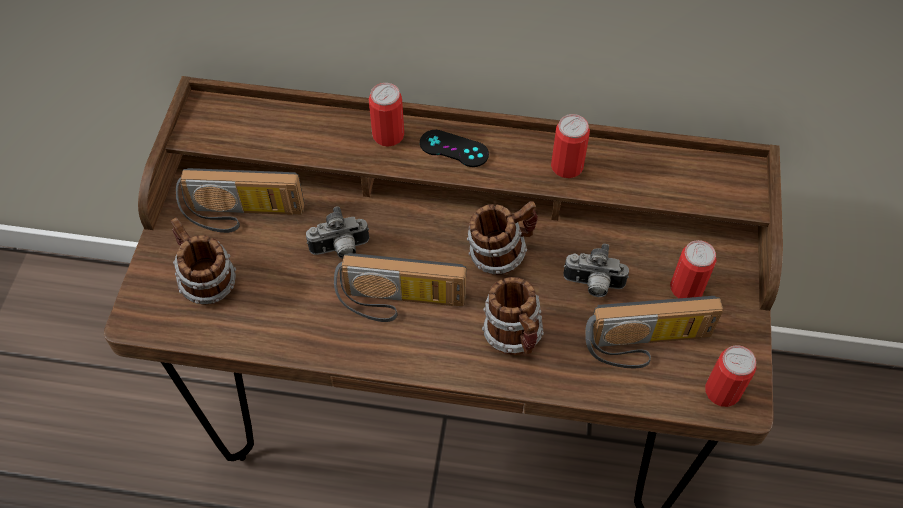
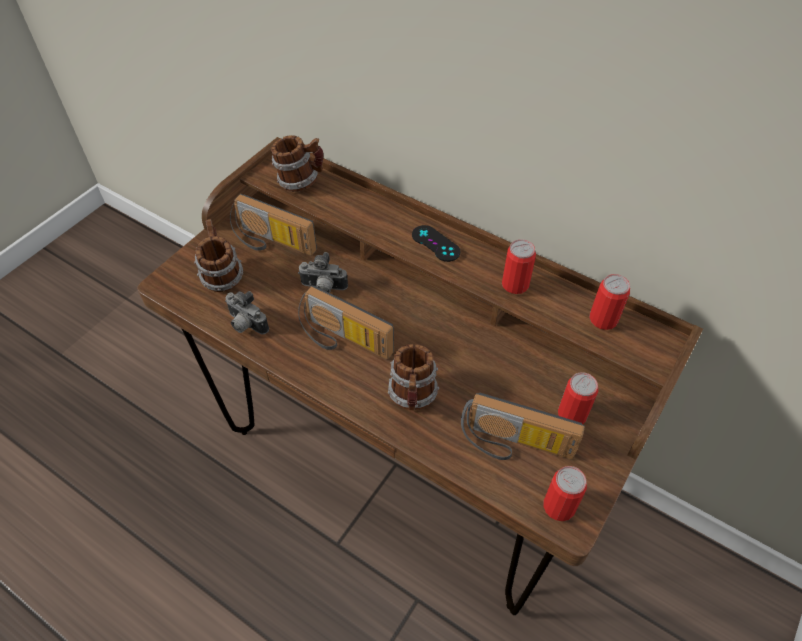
camera: 25 degrees right, 5 degrees down
(388, 135) = (394, 219): can -> can (603, 319)
(500, 253) = (436, 333): mug -> mug (301, 181)
(593, 285) = (496, 383): camera -> camera (245, 325)

